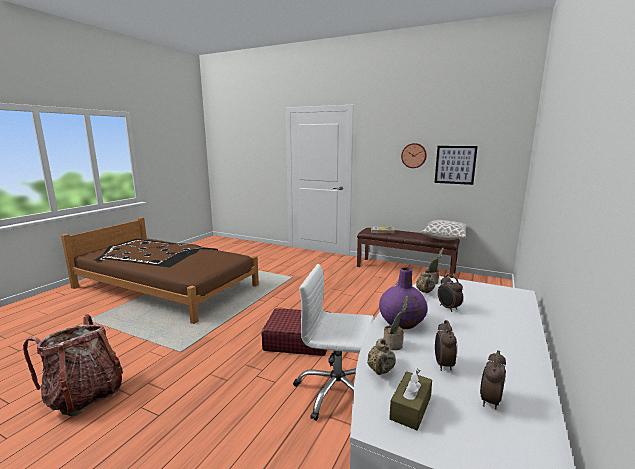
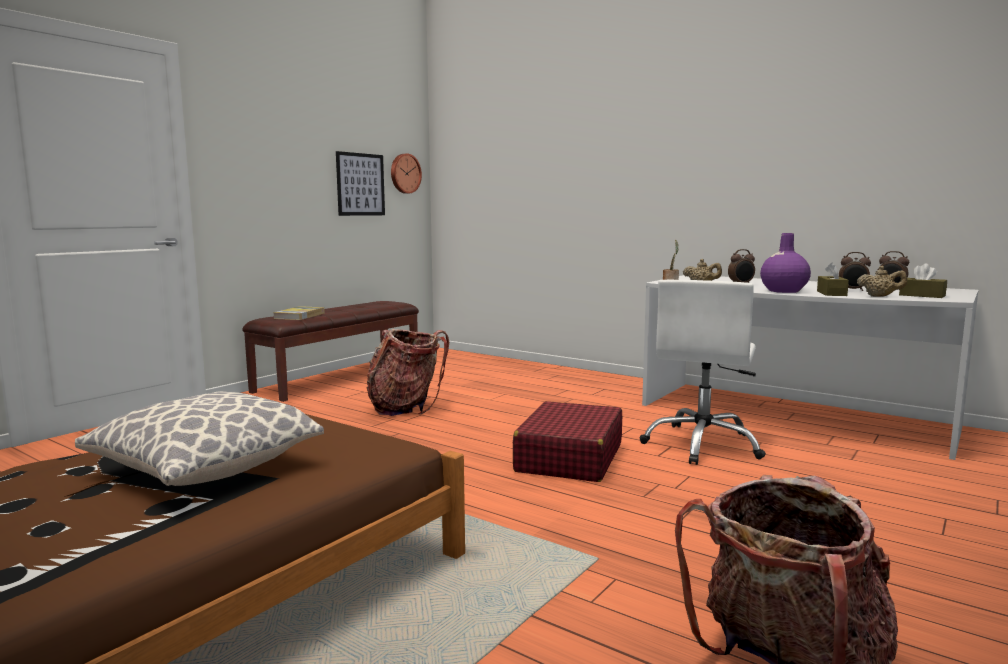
camera: 80 degrees left, 5 degrees down
(364, 291) = (406, 407): none -> backpack
(394, 345) = (831, 293): potted plant -> brown tissue box
(414, 155) = (304, 167): wall clock -> wall clock (404, 173)
(444, 238) = (385, 303): pillow -> pillow (205, 470)

